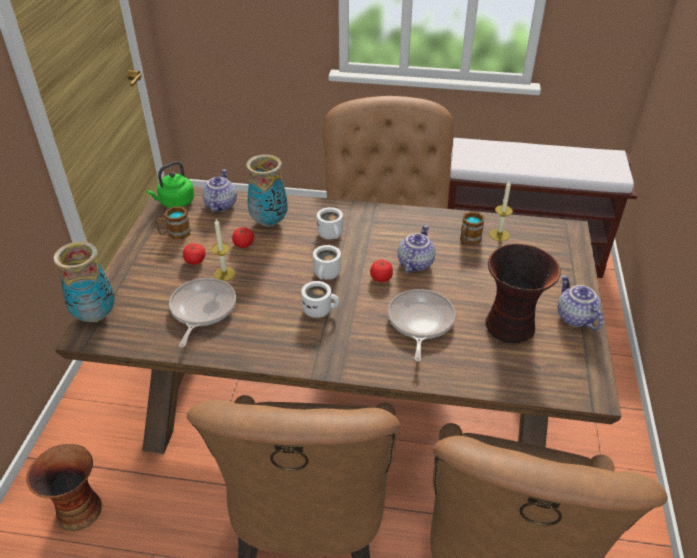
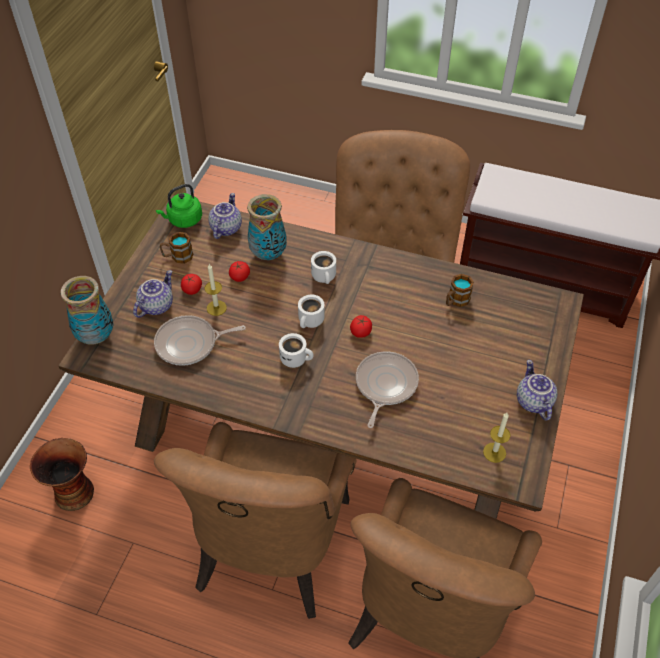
camera: 10 degrees right, 10 degrees up
(202, 310) = (190, 344): frying pan -> frying pan turned 120 degrees counterclockwise
(414, 263) = (396, 320): teapot -> teapot (156, 305)
(499, 235) = (488, 298): candle -> candle (494, 452)
(511, 327) = (469, 403): vase -> none

